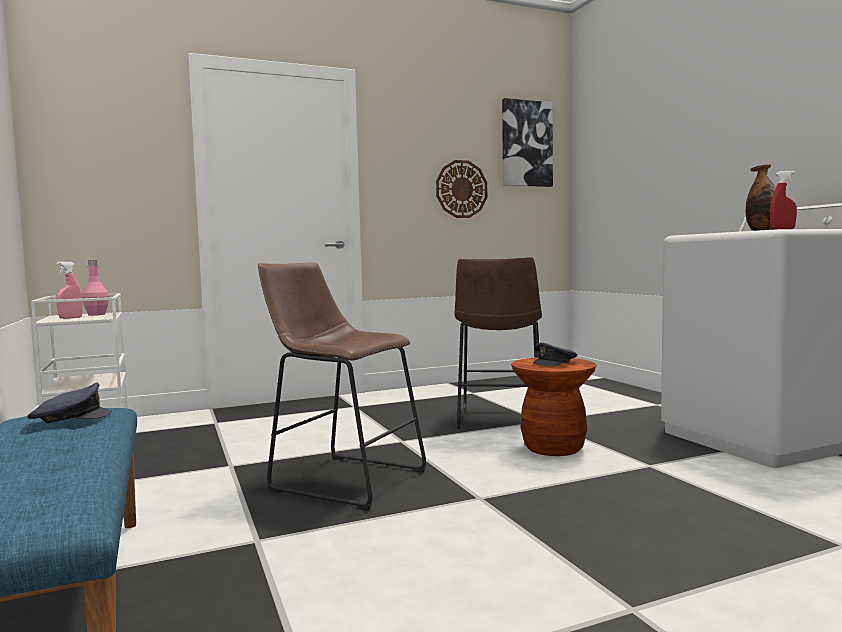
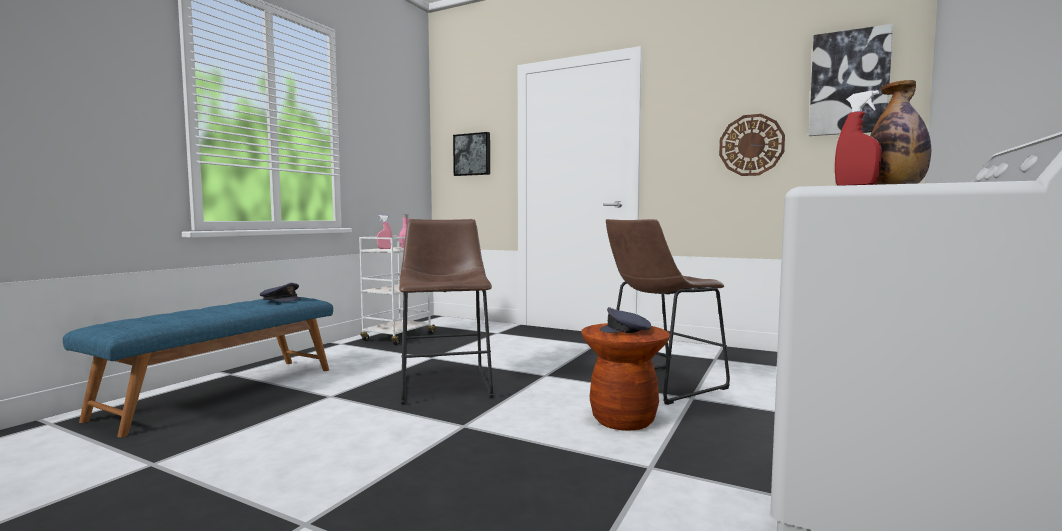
camera: 50 degrees right, 0 degrees up
(112, 169) = (472, 154): none -> picture

